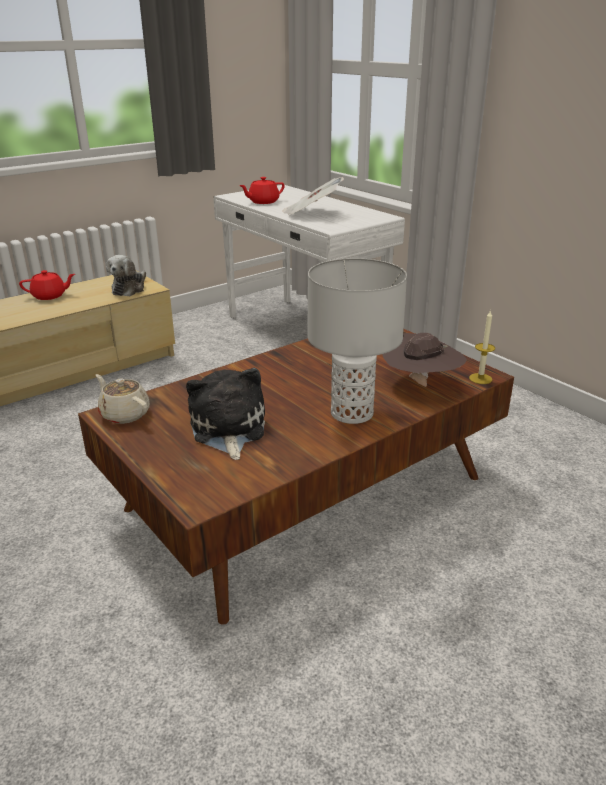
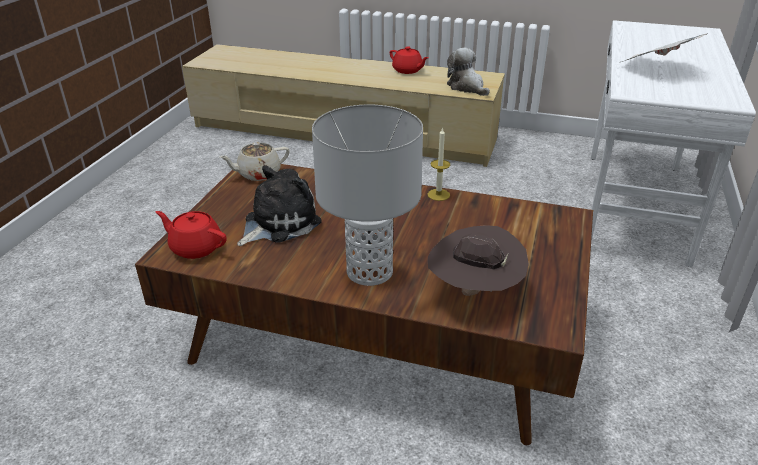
camera: 55 degrees right, 5 degrees up
(124, 414) = (258, 174): beige teapot -> beige teapot turned 120 degrees counterclockwise
(129, 288) = (467, 87): plush toy -> plush toy turned 75 degrees clockwise
(263, 202) = (641, 40): red teapot -> red teapot (195, 247)
(480, 378) = (541, 329): candle -> candle (438, 195)

